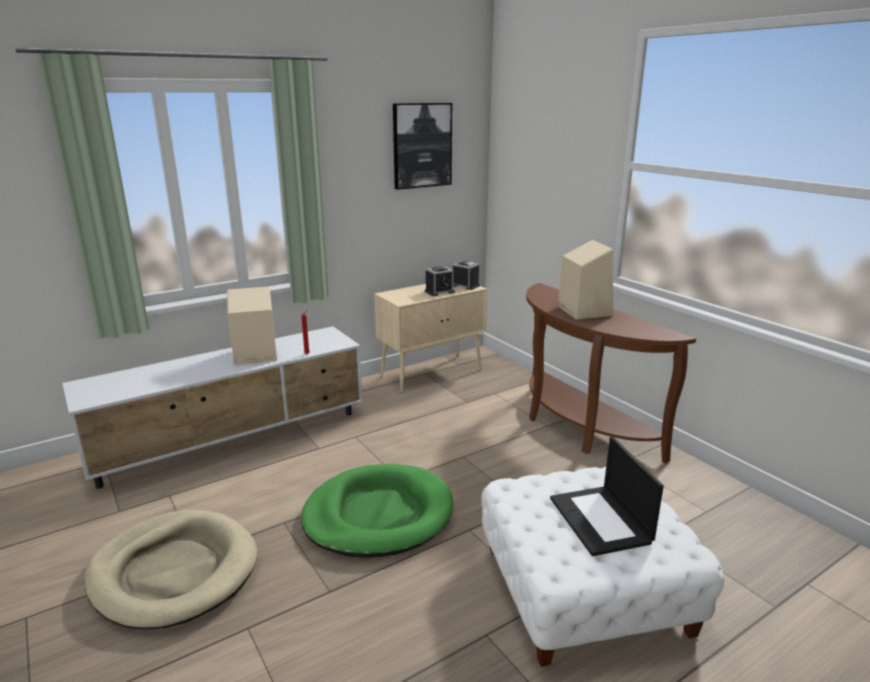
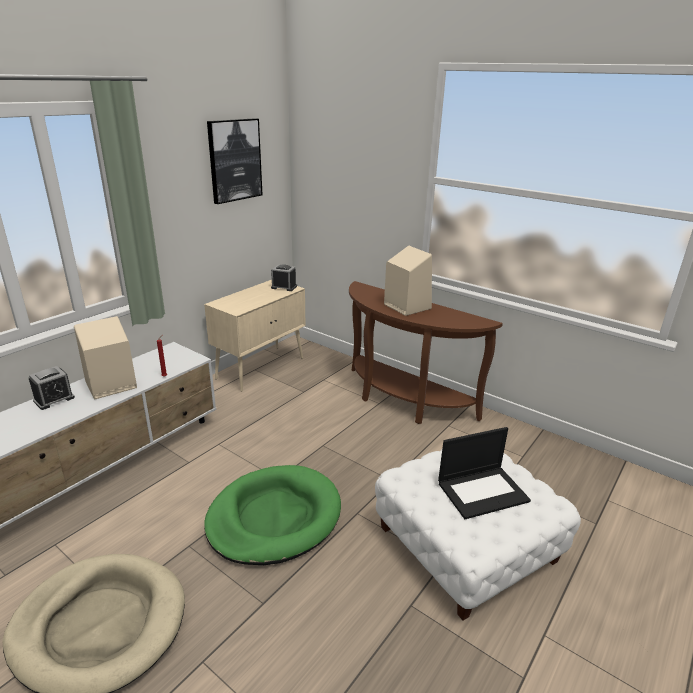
camera: 20 degrees left, 5 degrees up
(439, 292) = (264, 296): alarm clock -> alarm clock (54, 399)
(601, 520) = (483, 491): laptop -> laptop turned 75 degrees counterclockwise

